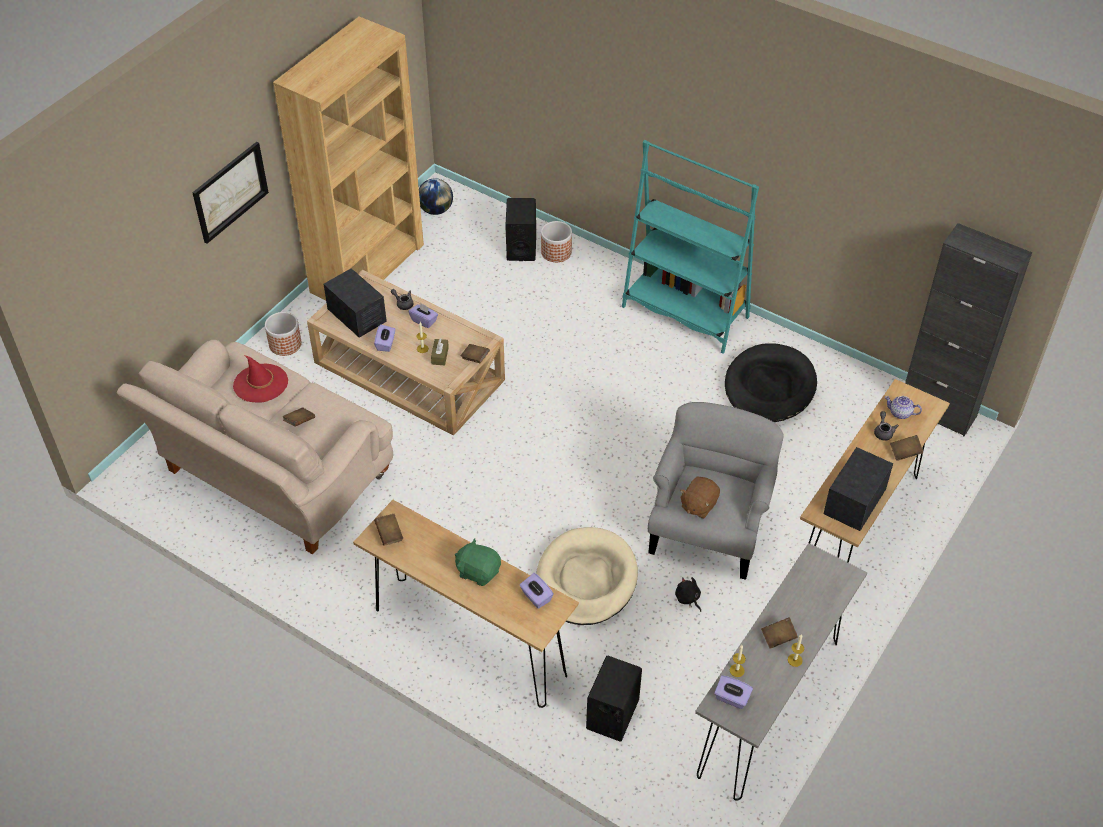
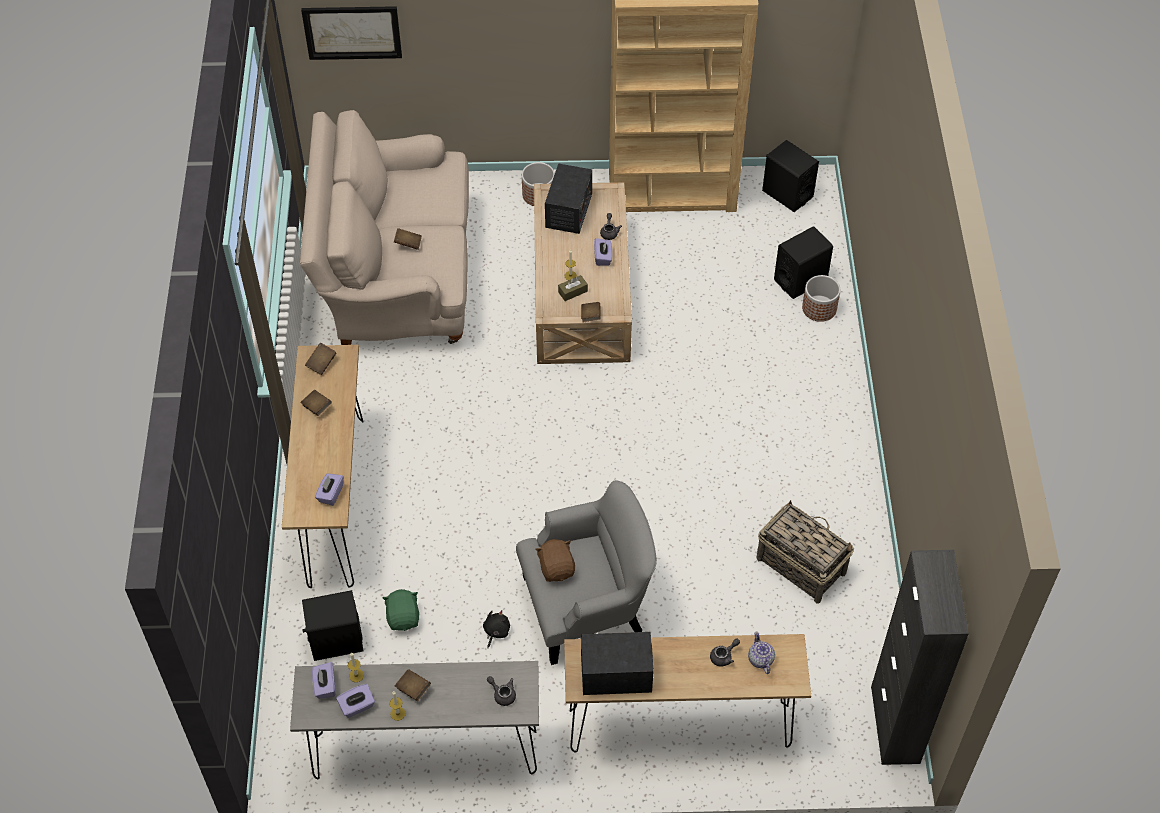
camera: 55 degrees right, 5 degrees up
(230, 191) = (535, 32): picture -> picture (352, 32)
(260, 383) = (428, 196): red hat -> none
(386, 344) = (553, 249): purple tissue box -> purple tissue box (357, 706)
(436, 210) = (787, 194): globe -> black speaker
(478, 571) = (328, 441): green plush toy -> green plush toy (403, 617)
(586, 579) = (459, 545): beige dog bed -> none
(685, 312) = (835, 448): turquoise bookcase -> none
(698, 505) = (557, 568): brown plush toy -> brown plush toy turned 75 degrees clockwise
(769, 387) = (800, 565): black dog bed -> basket
(824, 581) = (502, 694): none -> grey teapot
(905, 452) = (711, 687): brown book -> brown book (317, 407)

